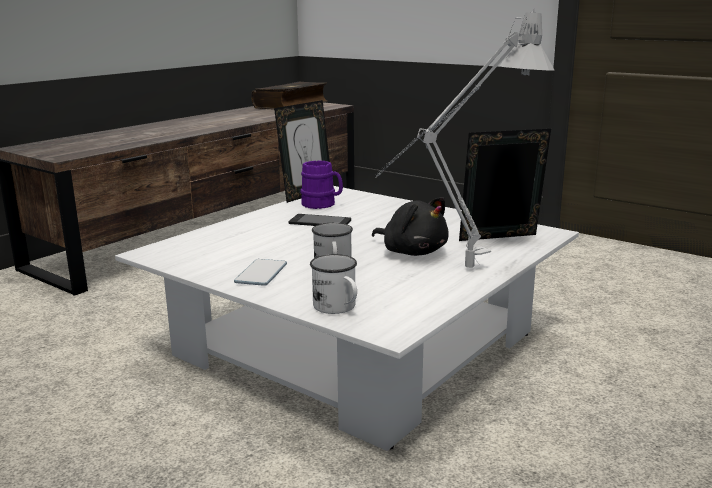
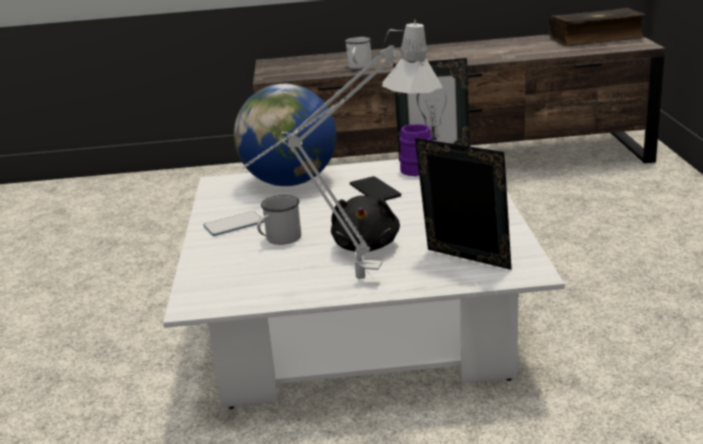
camera: 50 degrees right, 5 degrees up
(229, 235) = (290, 182): none -> globe
(338, 308) = (209, 273): white mug -> white mug (358, 67)

